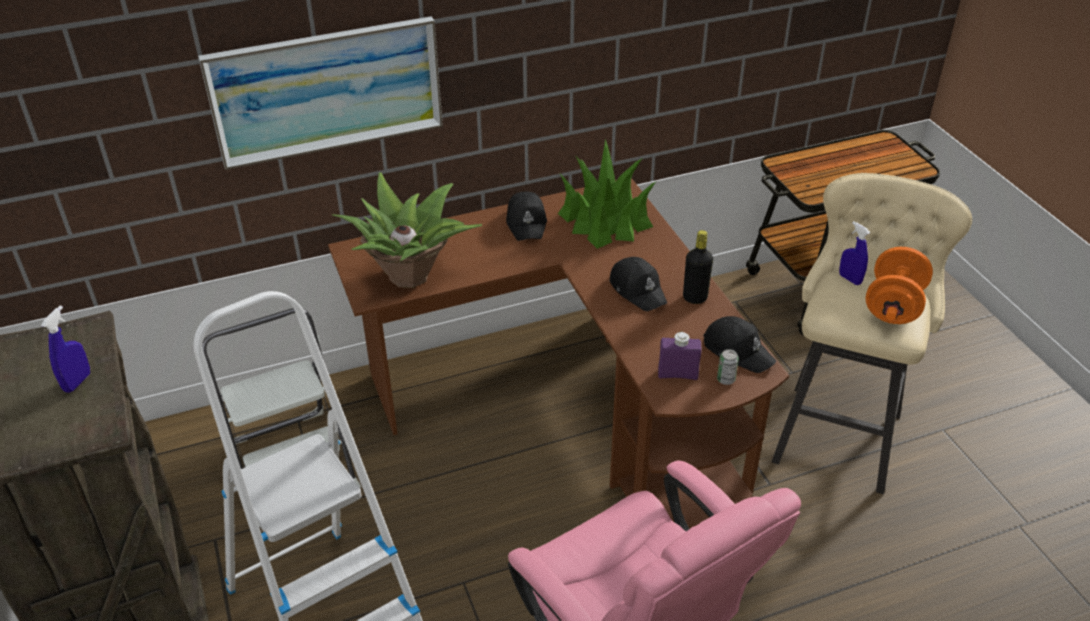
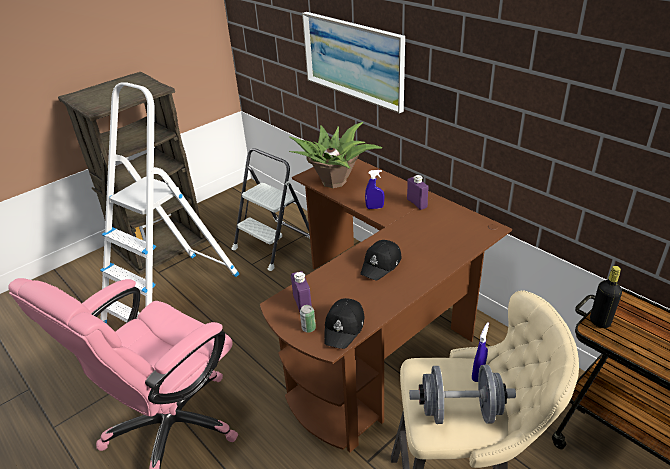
camera: 70 degrees right, 5 degrees down
(77, 382) = (124, 97): blue spray bottle -> blue spray bottle (374, 208)
(527, 222) = (417, 203): black cap -> purple bottle
(605, 219) = (448, 231): potted plant -> none
(695, 298) = (391, 292): black bottle -> black bottle (600, 321)
(893, 306) = (459, 411): orange dumbbell -> grey dumbbell

